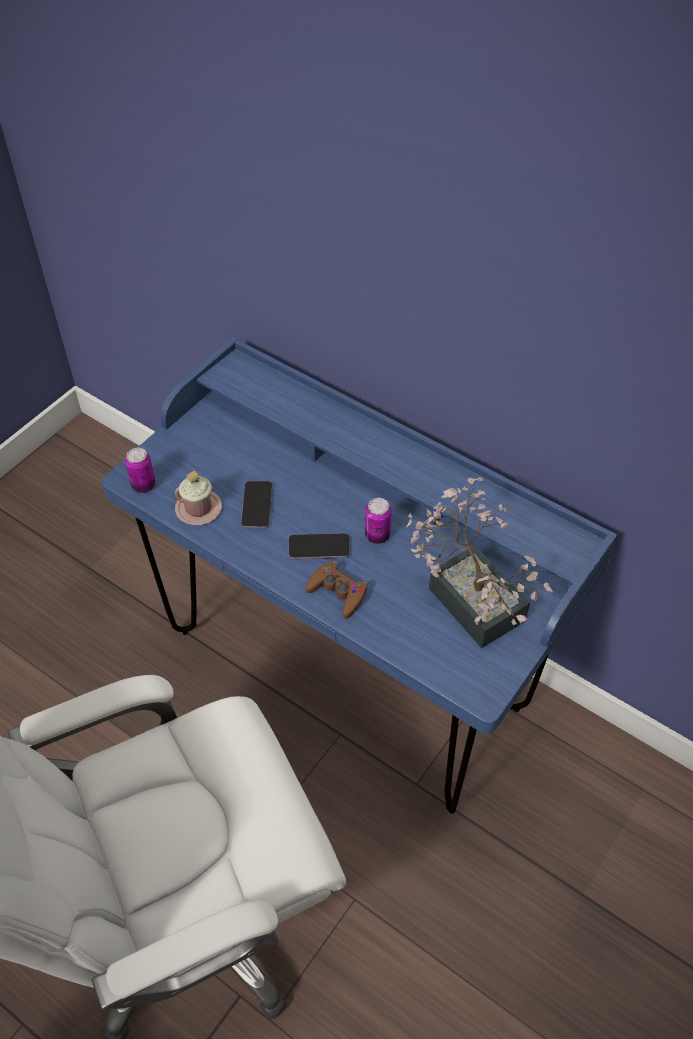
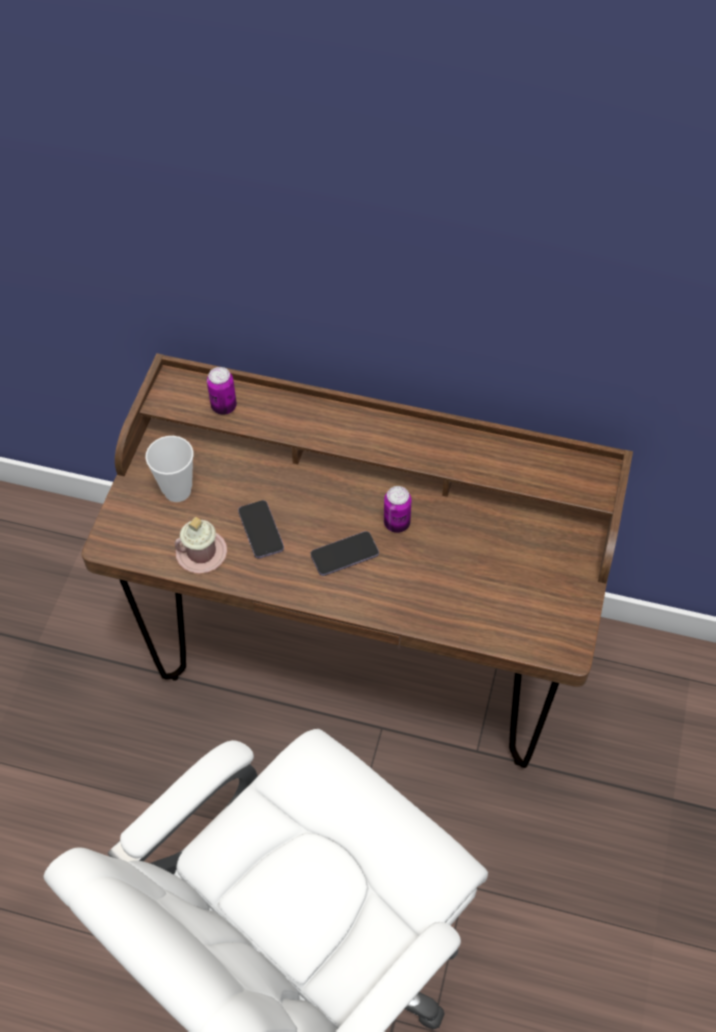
camera: 20 degrees left, 5 degrees up
(143, 485) = (130, 546): can -> can (224, 406)
(203, 453) = (177, 491): none -> cup
(338, 592) = (385, 595): brown game controller -> none
(347, 668) = (360, 657): blue desk -> brown desk
(470, 595) = (513, 556): potted plant -> none

